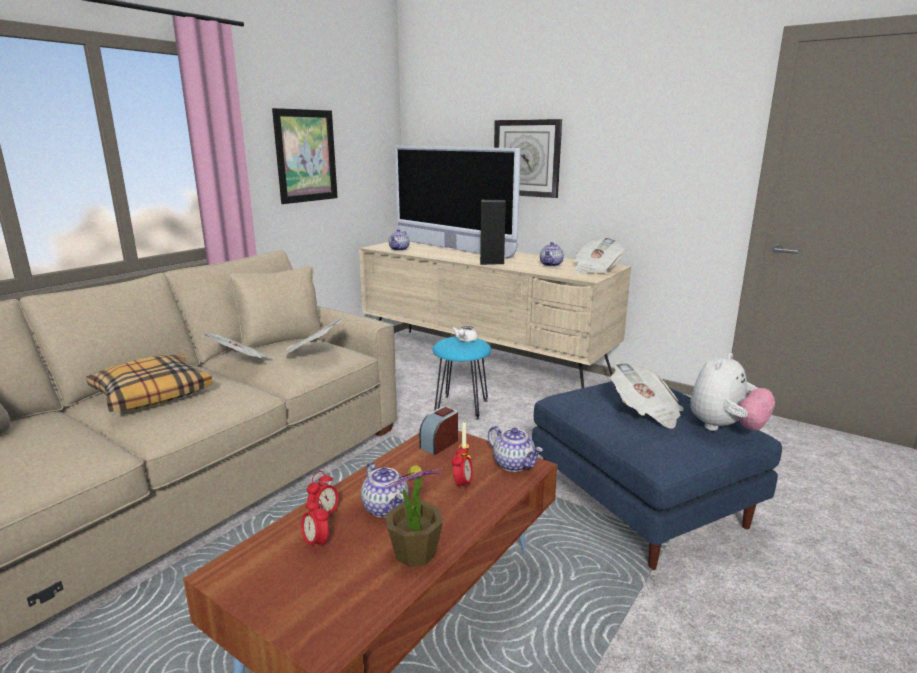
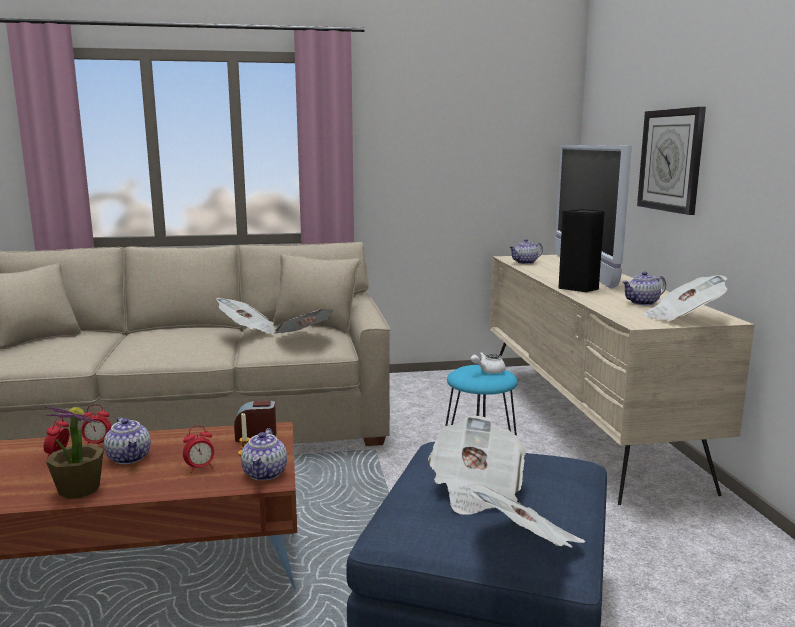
camera: 45 degrees right, 5 degrees down
(152, 394) = (164, 335): pillow -> none
(306, 156) = (435, 153): picture -> none
(386, 508) = (130, 458): teapot -> teapot turned 45 degrees counterclockwise
(725, 428) = (525, 544): plush toy -> newspaper

